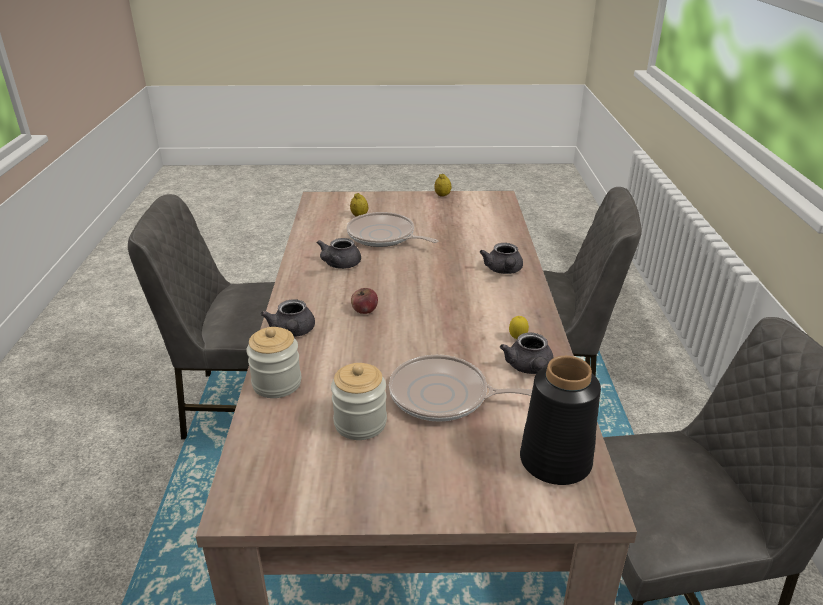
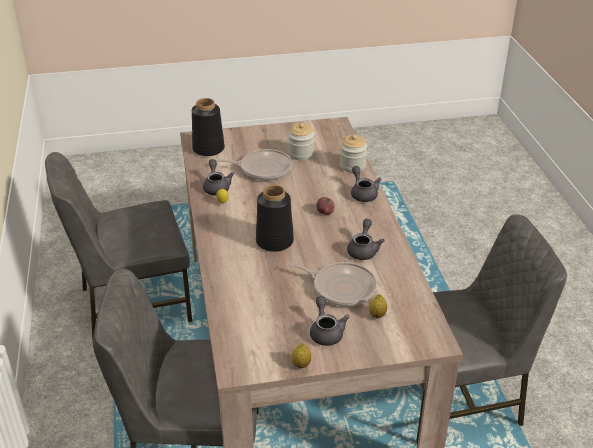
camera: 170 degrees right, 5 degrees up
(447, 283) = (274, 241): none -> black vase
(503, 270) = (231, 258): grey teapot -> grey teapot (326, 331)

